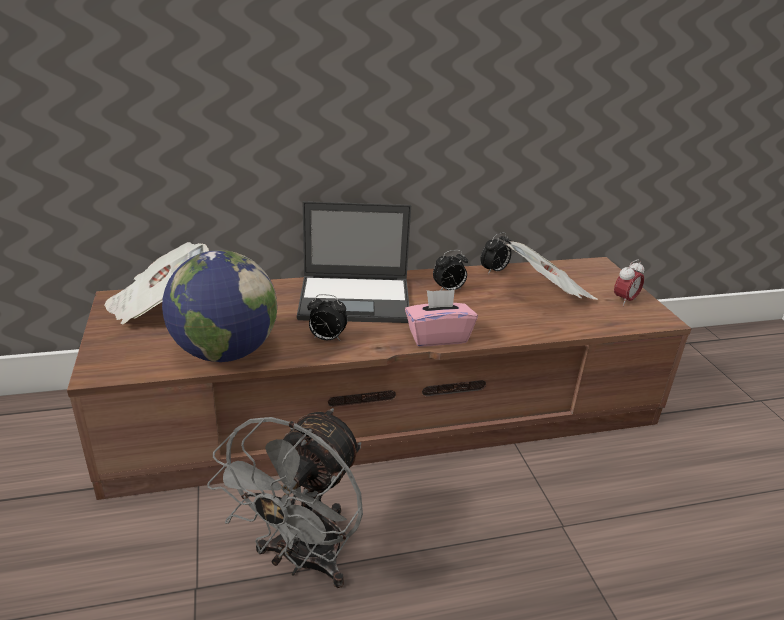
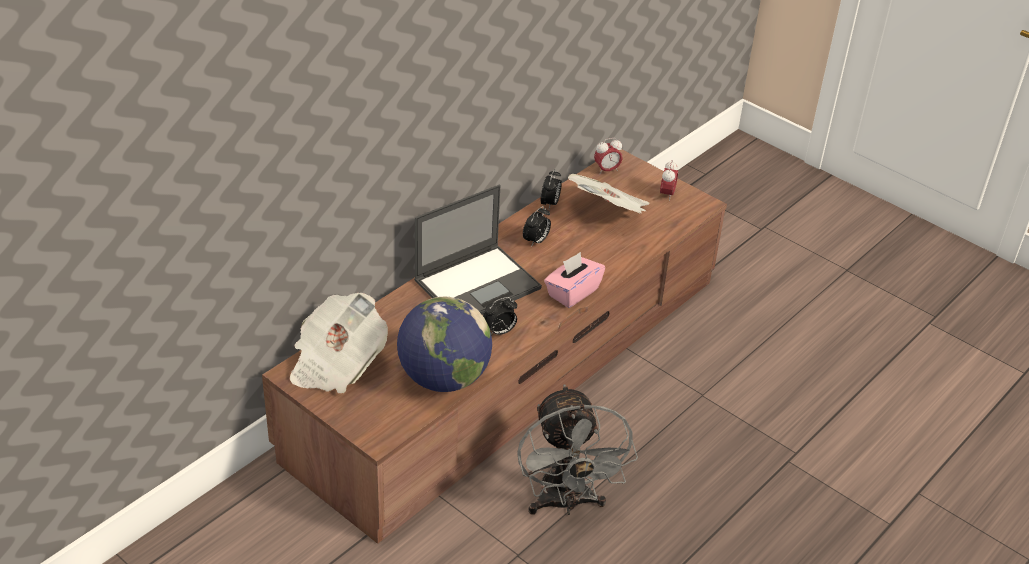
camera: 35 degrees left, 10 degrees up
(577, 267) = (606, 170): none -> alarm clock

